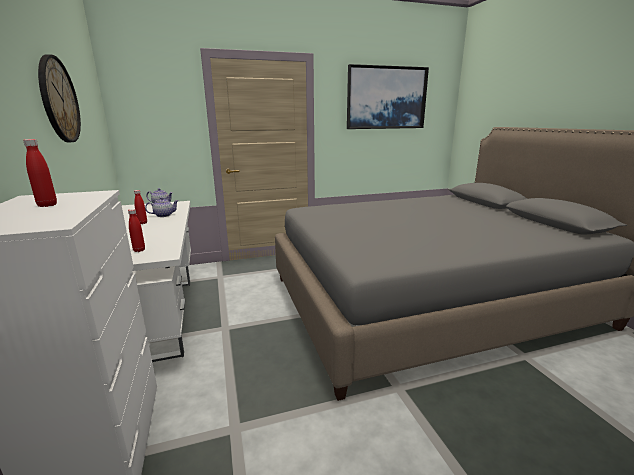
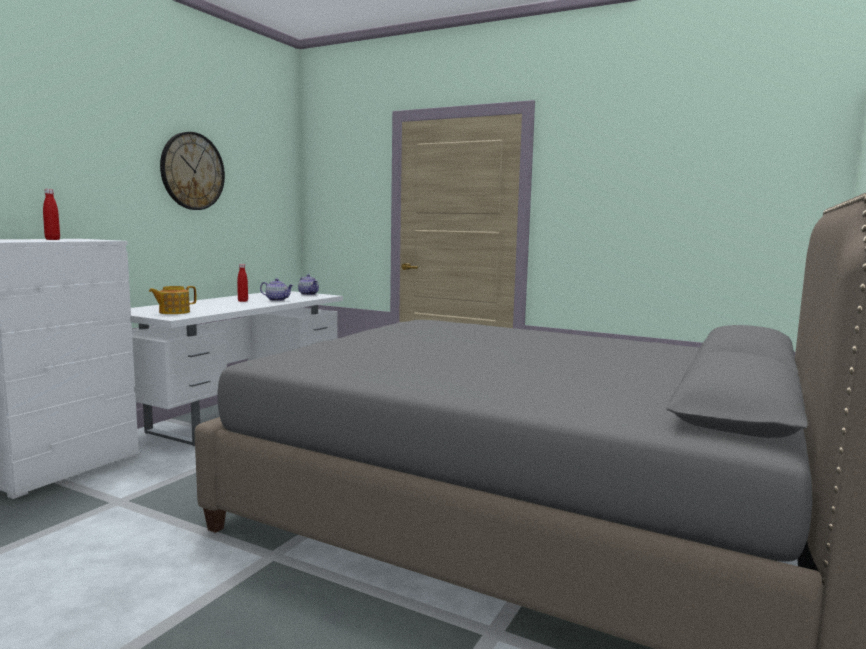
camera: 45 degrees right, 10 degrees down
(139, 250) = (173, 312): red bottle -> teapot
(386, 98) = (665, 161): picture -> none

